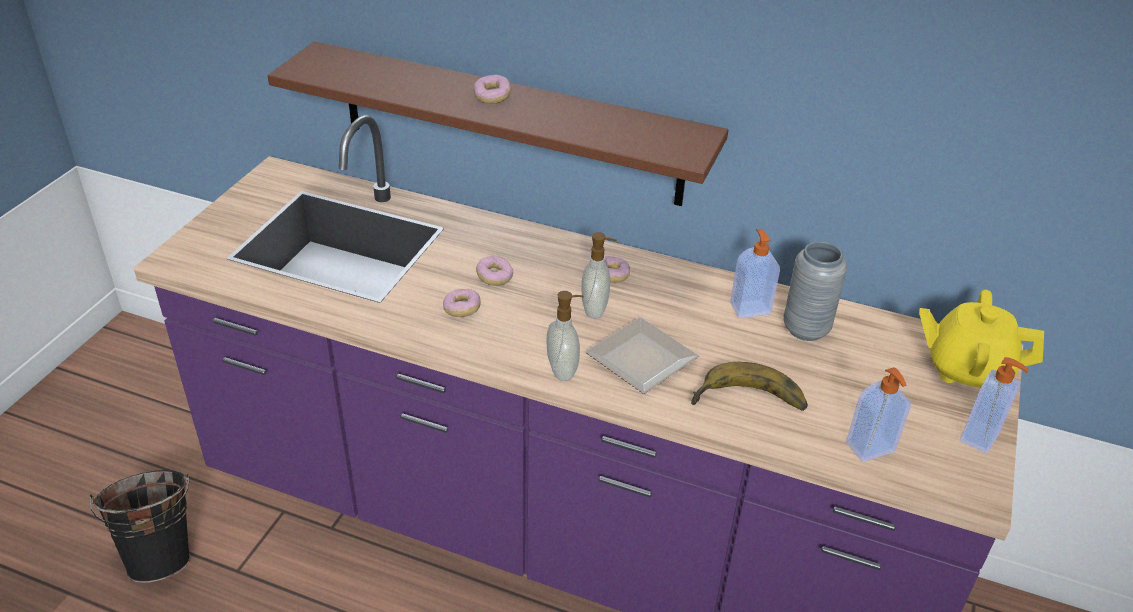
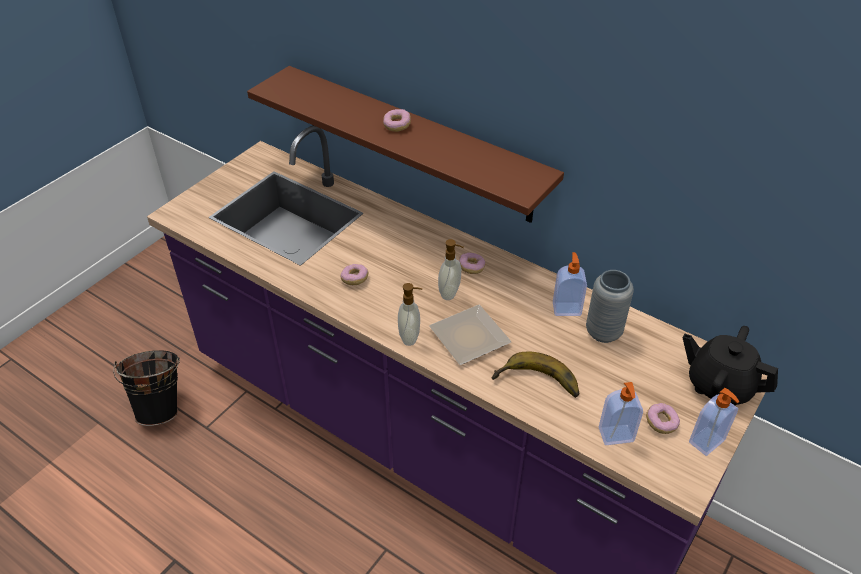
camera: 15 degrees right, 5 degrees up
(494, 277) = (386, 257): donut -> donut (661, 423)
(967, 369) = (719, 385): yellow teapot -> black teapot

